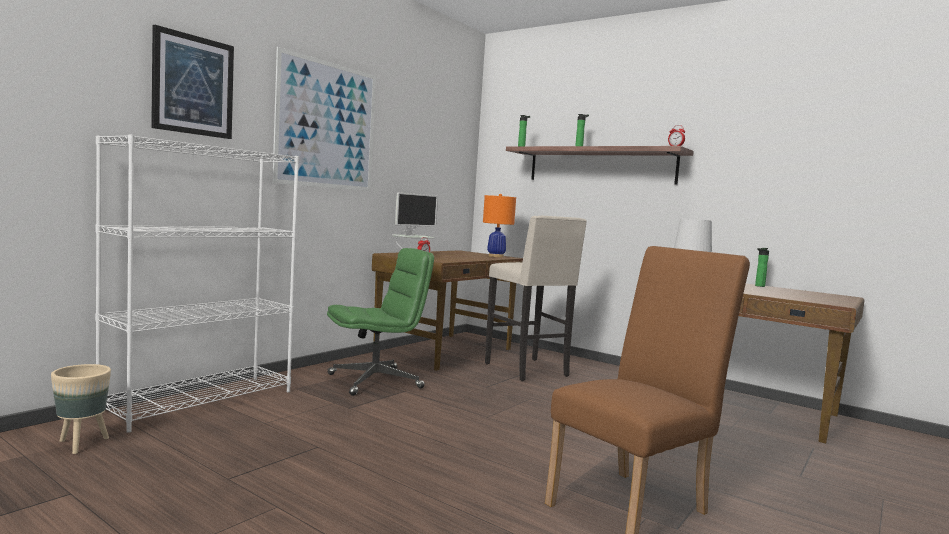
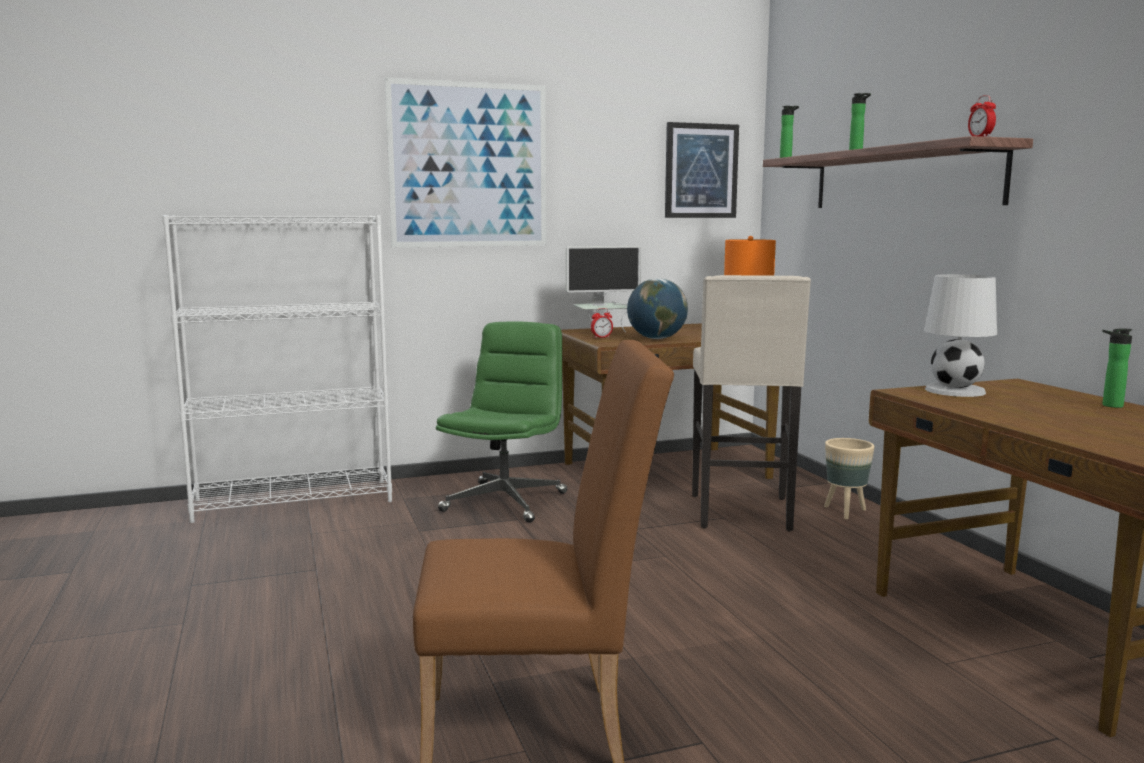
camera: 35 degrees right, 5 degrees up
(81, 444) = (143, 528): beige planter -> beige planter (845, 512)
(193, 85) = (277, 144): picture -> picture (701, 171)
(376, 381) = (505, 501): green office chair -> green office chair turned 75 degrees counterclockwise
(458, 258) = (656, 338): none -> globe

